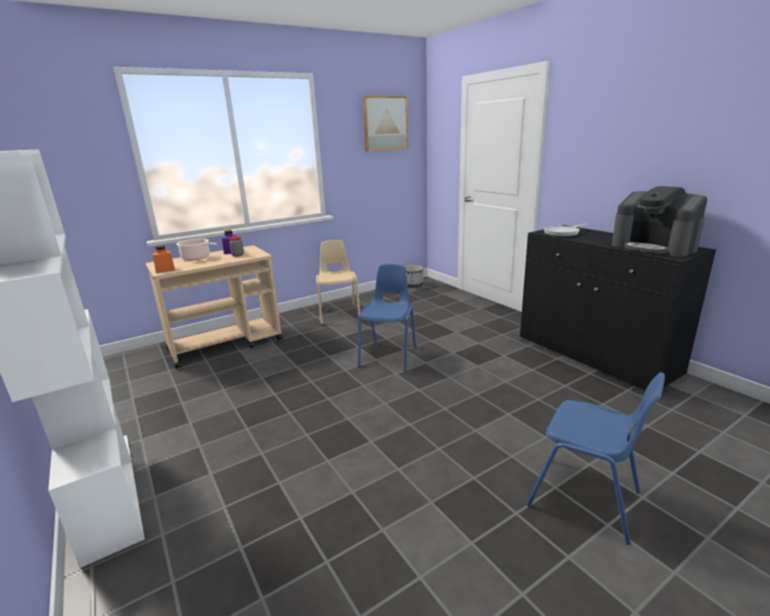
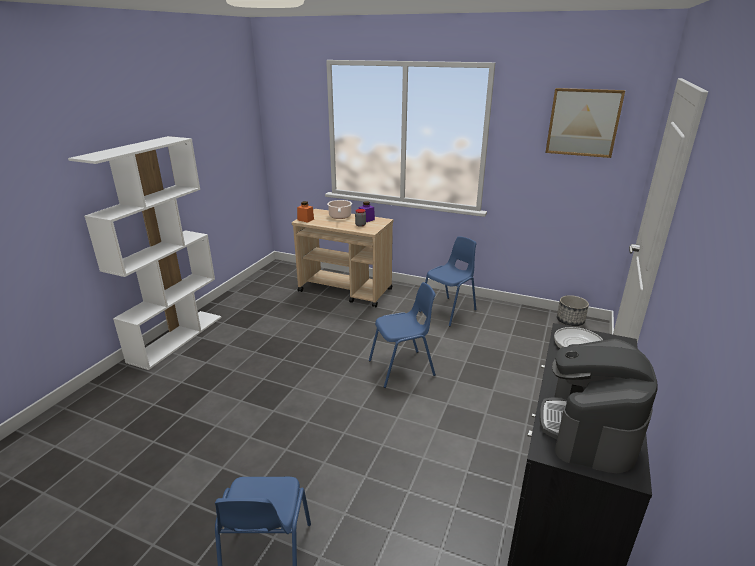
camera: 55 degrees right, 5 degrees up
(339, 314) = (449, 311): beige chair -> blue chair

